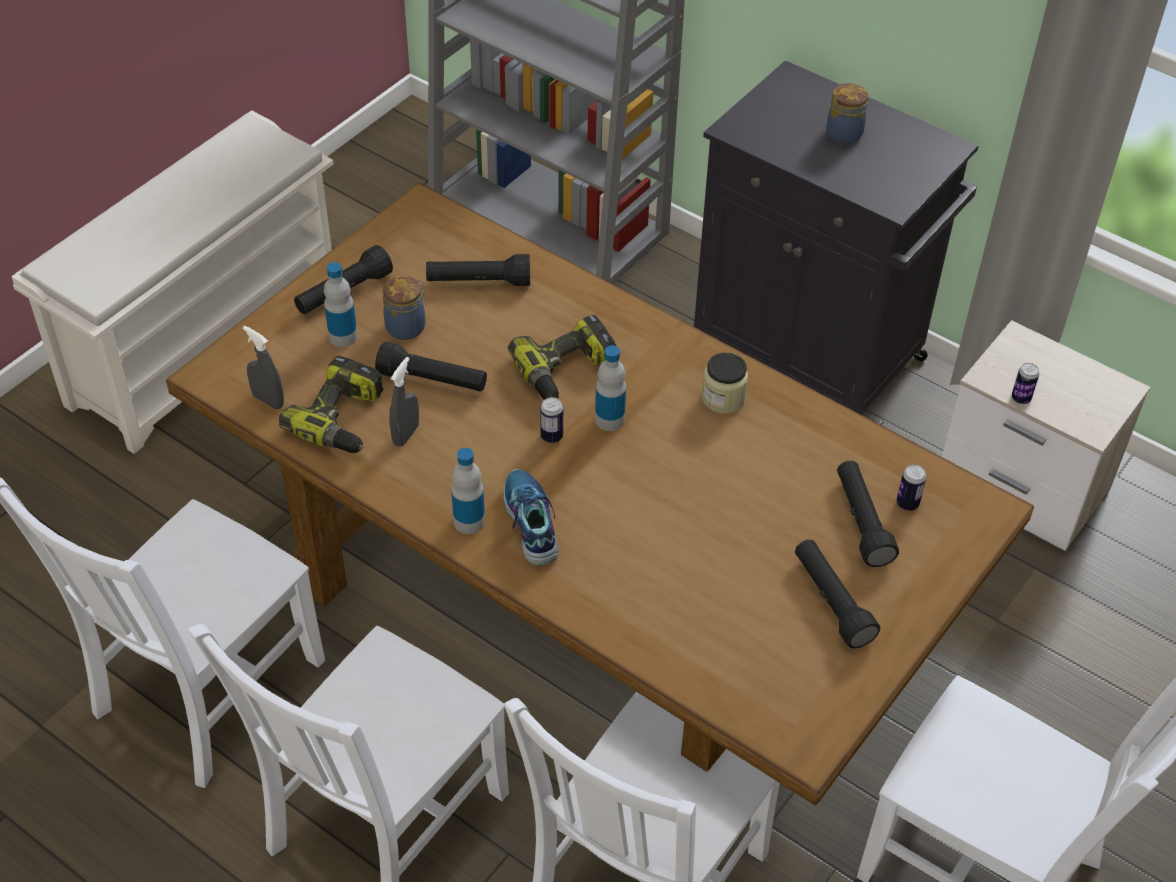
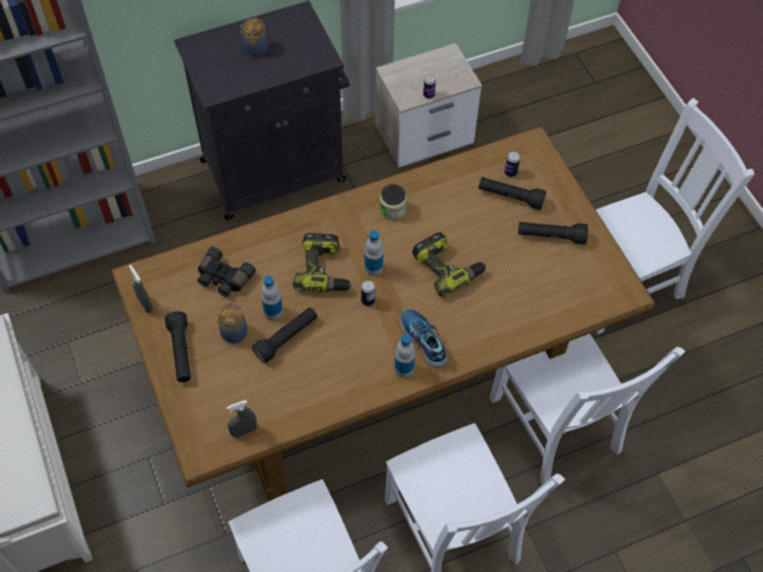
camera: 60 degrees left, 10 degrees up
(343, 336) = (218, 368): bottle -> bottle (273, 312)
(343, 419) = (286, 398): power drill -> power drill (448, 268)
(406, 435) = (320, 371): grey spray bottle -> grey spray bottle (145, 304)
(478, 282) = (223, 278): black flashlight -> black binoculars
(530, 523) = (423, 341): shoe -> shoe turned 45 degrees clockwise

